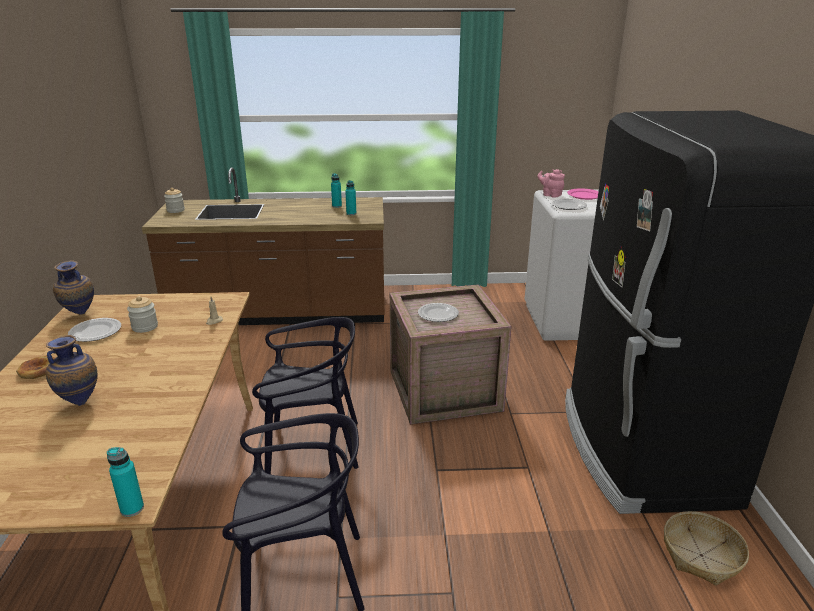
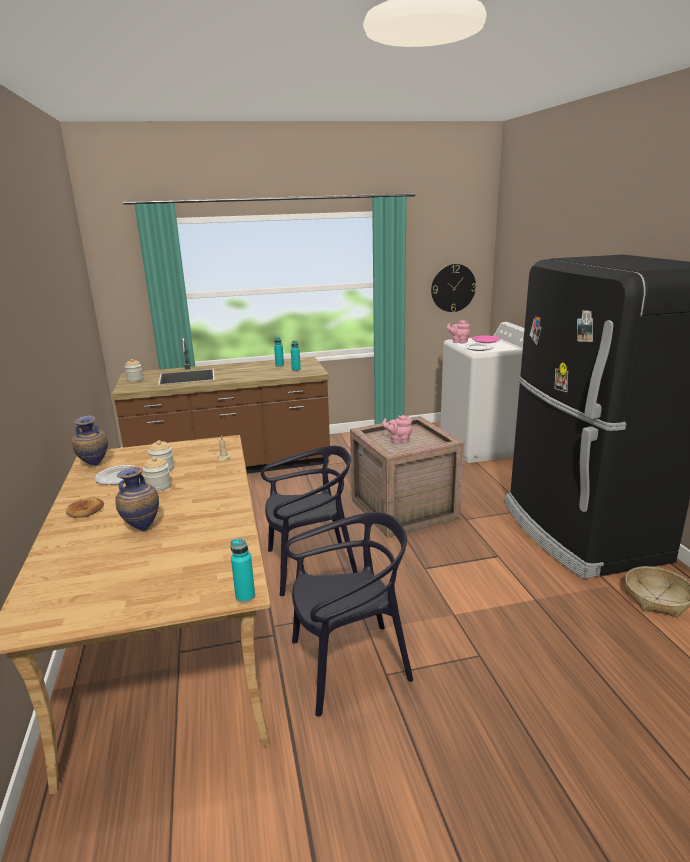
camera: 10 degrees left, 5 degrees down
(127, 349) = (158, 486): none -> jar
(438, 314) = (398, 441): plate -> pink teapot
(559, 126) = (453, 288): none -> wall clock

